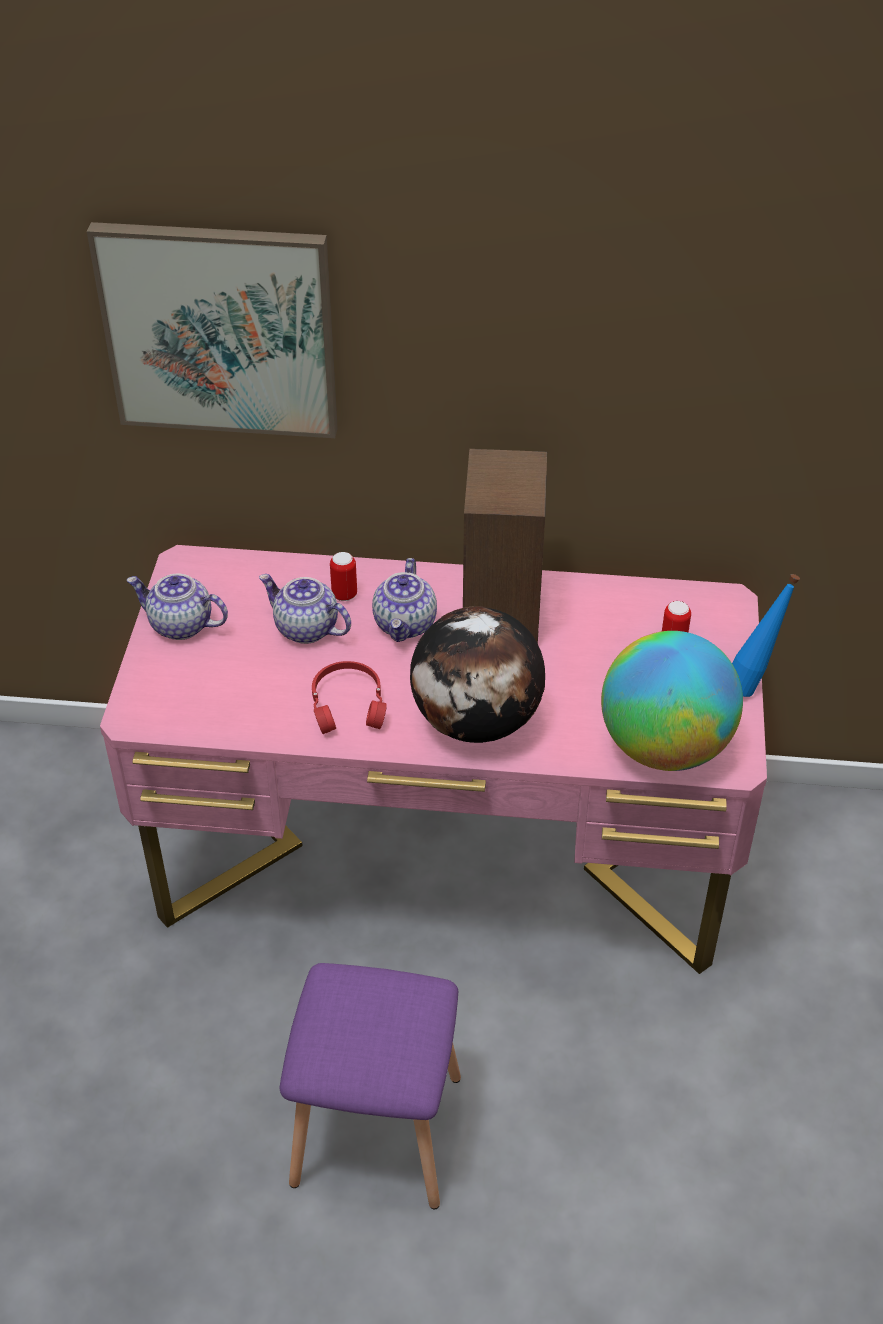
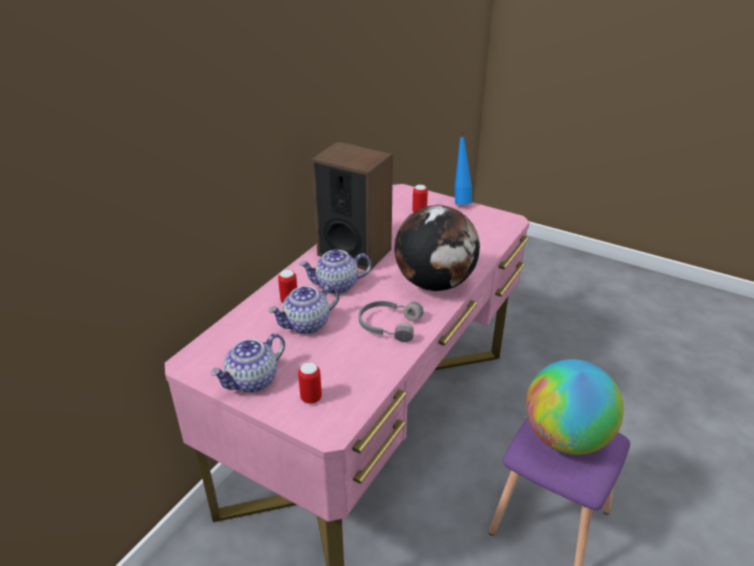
camera: 65 degrees left, 10 degrees down
(176, 683) = (311, 398): none -> can
(219, 330) = (158, 153): picture -> none
(349, 705) = (389, 325): red headphones -> grey headphones
(406, 624) = (336, 286): teapot -> teapot turned 135 degrees clockwise
(664, 747) = (488, 234): globe -> globe (565, 438)

